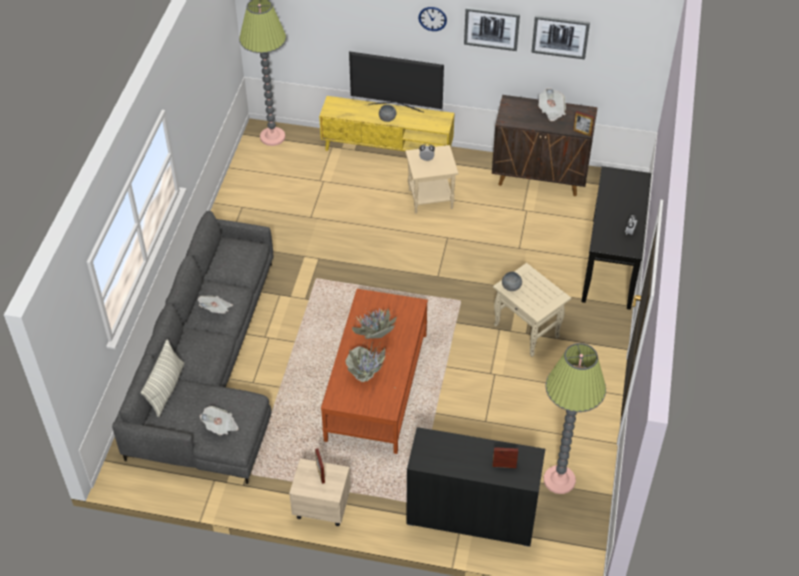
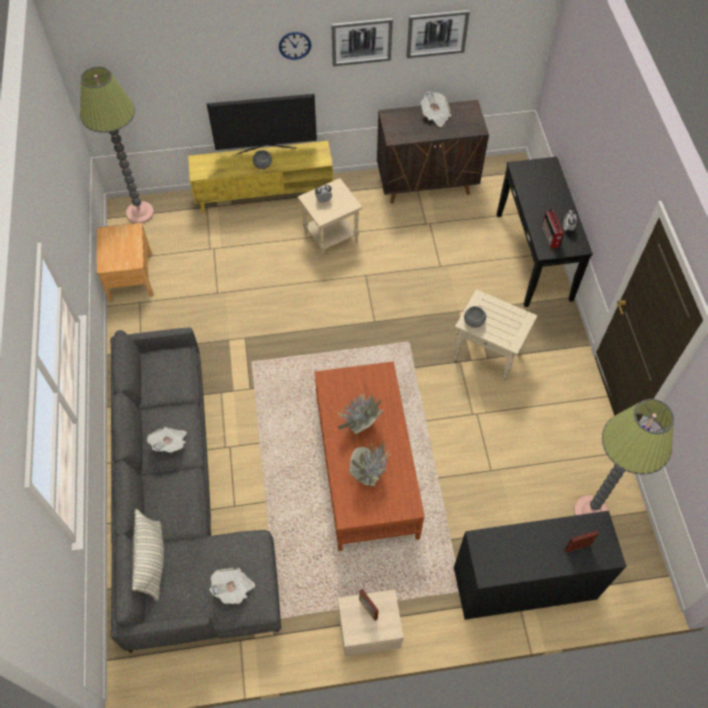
camera: 20 degrees left, 10 degrees up
(243, 185) = (130, 276): none -> brown nightstand
(582, 132) = (476, 131): picture frame -> none
(610, 235) = (550, 237): none -> radio

